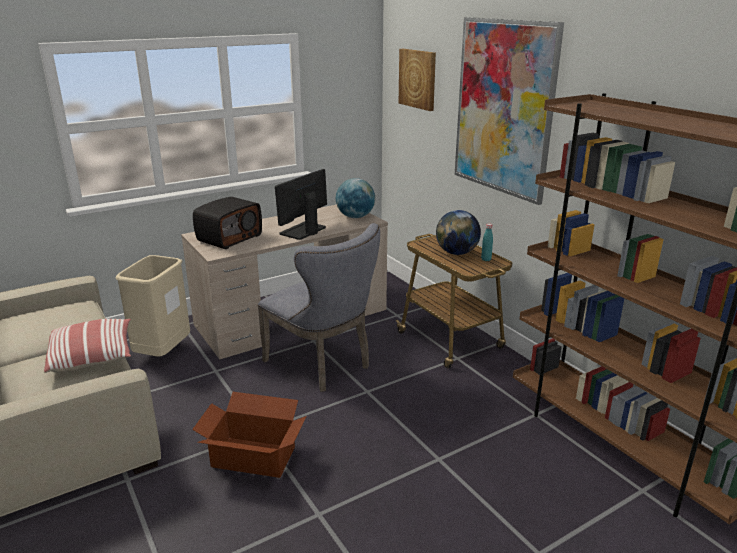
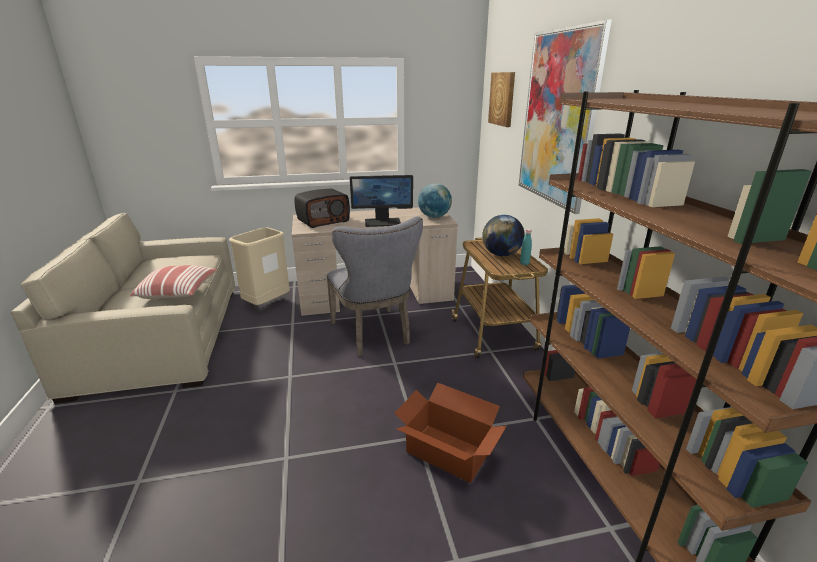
camera: 20 degrees right, 0 degrees up
(253, 456) = (271, 395): cardboard box -> cardboard box (447, 451)
(303, 231) = (383, 222): monitor -> monitor turned 150 degrees counterclockwise

